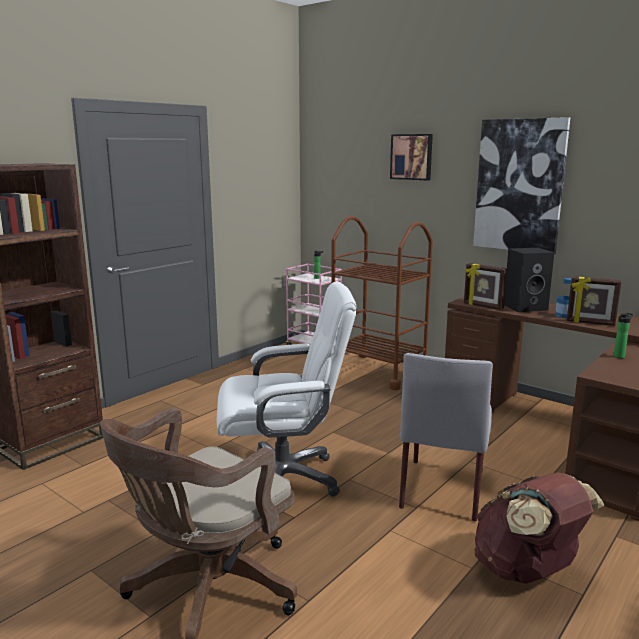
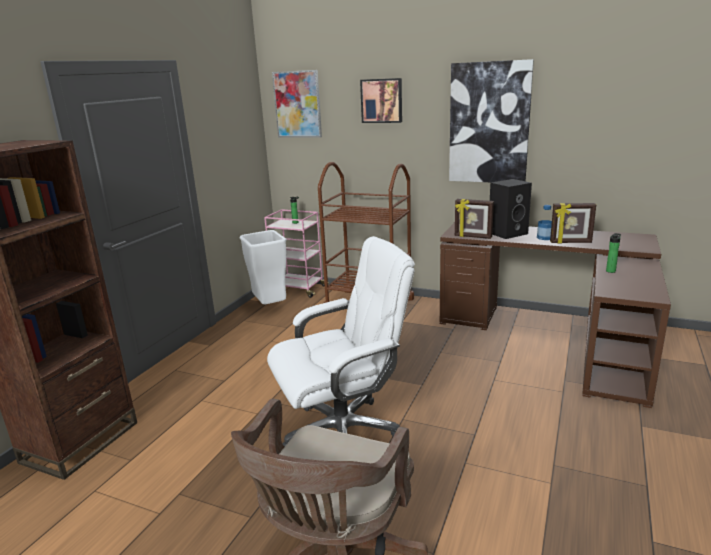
camera: 15 degrees left, 5 degrees up
(277, 360) = (270, 307): none -> white trash can
(332, 157) = (297, 104): none -> picture
(442, 488) = (486, 410): grey chair -> none
(527, 571) = (594, 474): brown backpack -> none

